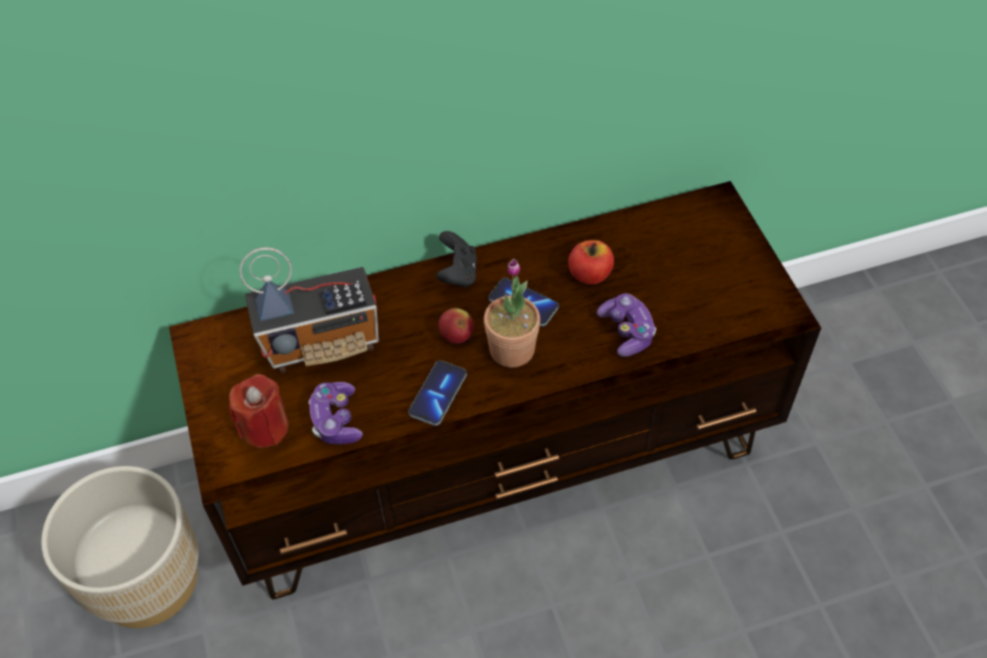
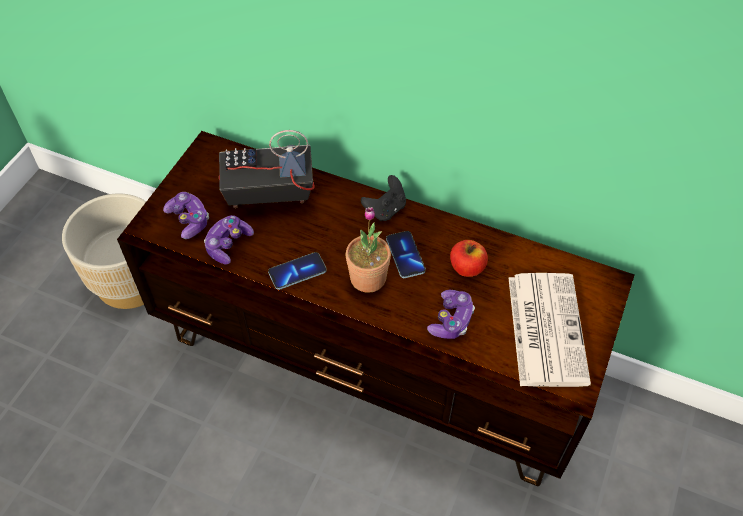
camera: 40 degrees right, 0 degrees up
(264, 427) = (189, 220): red candle -> game controller
(322, 341) = (268, 194): radio -> radio turned 150 degrees clockwise
(457, 336) = (344, 246): apple -> none
(710, 279) = (545, 328): none -> newspaper

